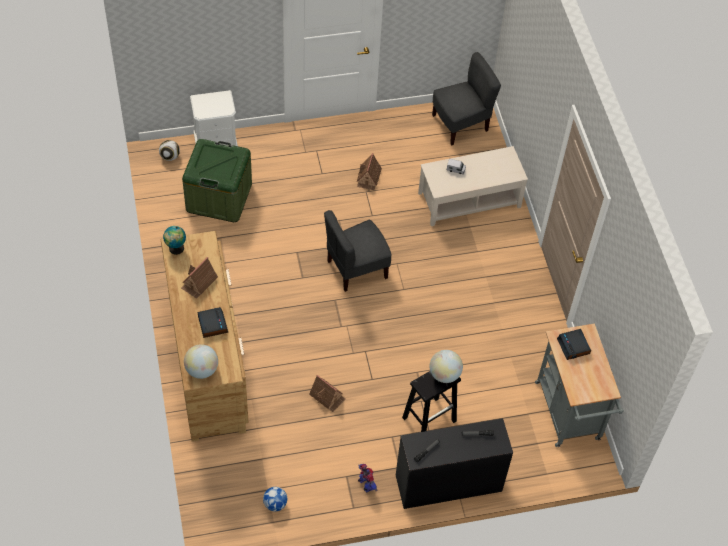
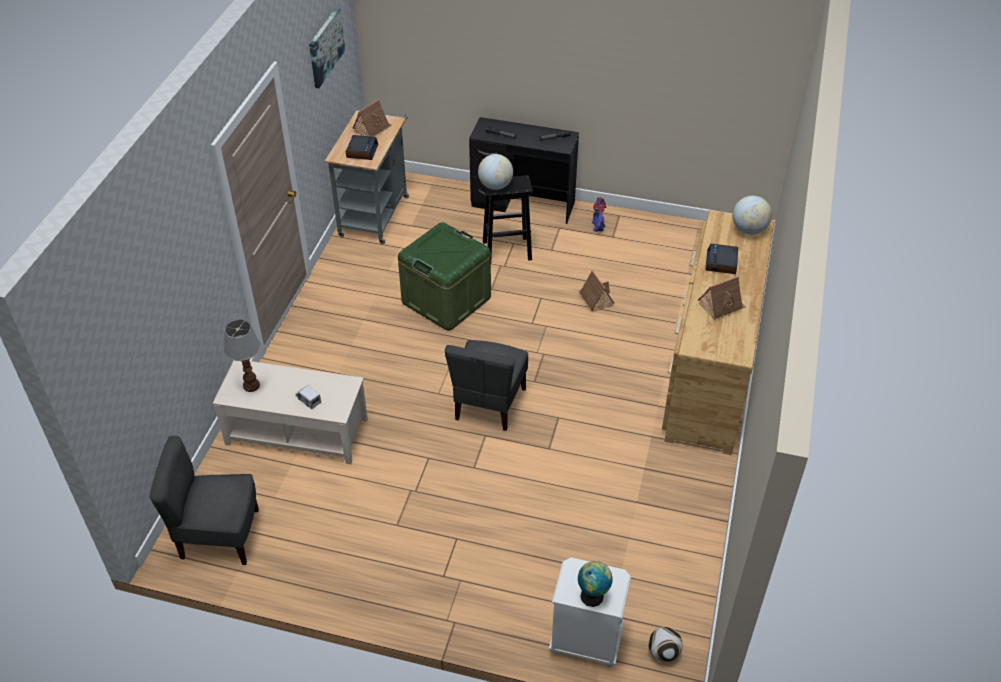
camera: 150 degrees left, 10 degrees down
(176, 249) = (736, 349): globe -> globe (593, 595)
(219, 197) = (616, 559): green storage box -> green storage box (446, 300)
(275, 504) = (690, 239): football -> none
(356, 269) = (489, 404): grey chair -> grey chair turned 105 degrees clockwise
(368, 178) = (399, 508): toy house -> toy house (372, 128)
(500, 165) = (250, 386): none -> table lamp
(632, 309) = (325, 47): none -> picture

